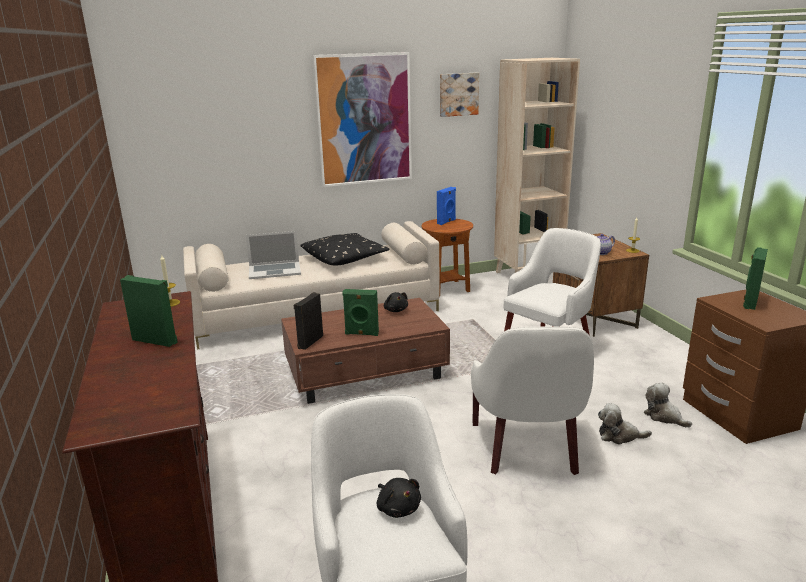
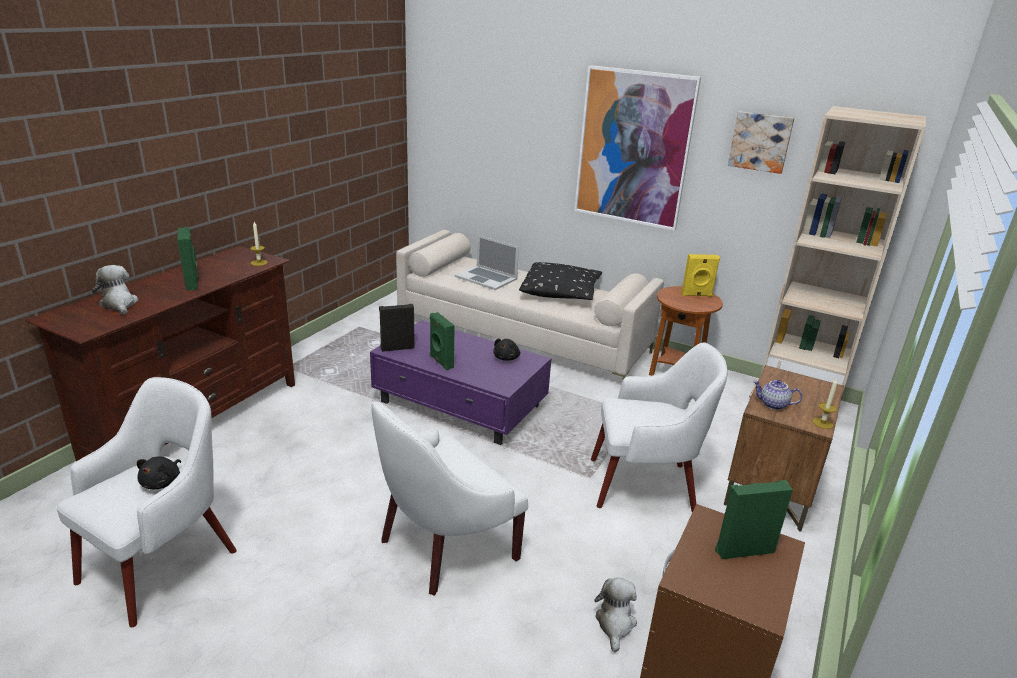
camera: 45 degrees right, 5 degrees up
(367, 373) = (461, 405): brown coffee table -> purple coffee table
(447, 222) = (697, 295): blue speaker -> yellow speaker
(619, 435) = (534, 600): plush toy -> plush toy (119, 304)

